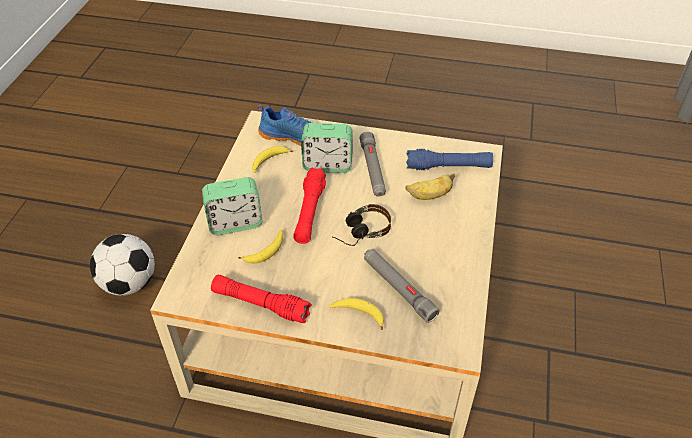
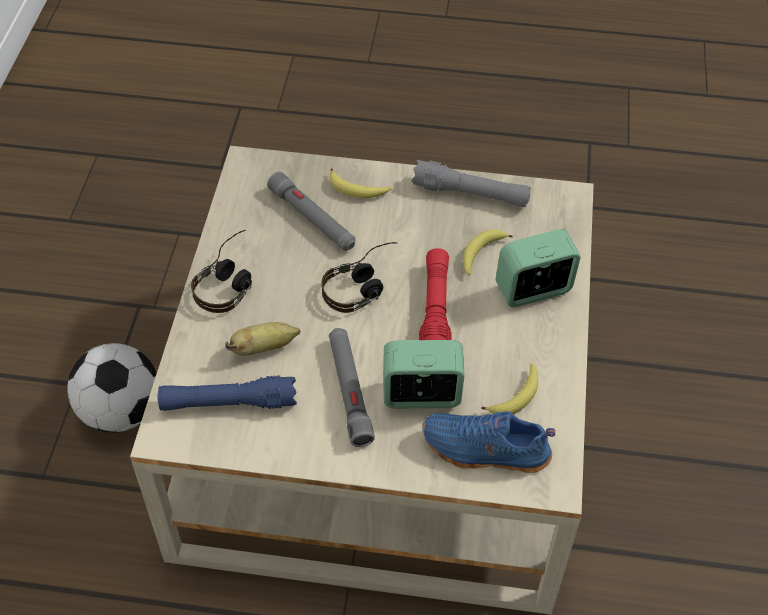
camera: 175 degrees right, 5 degrees up
(129, 283) = (703, 445): football -> football (121, 411)
(260, 304) = (470, 194): red flashlight -> grey flashlight
(459, 241) = (230, 281): none -> headphones

